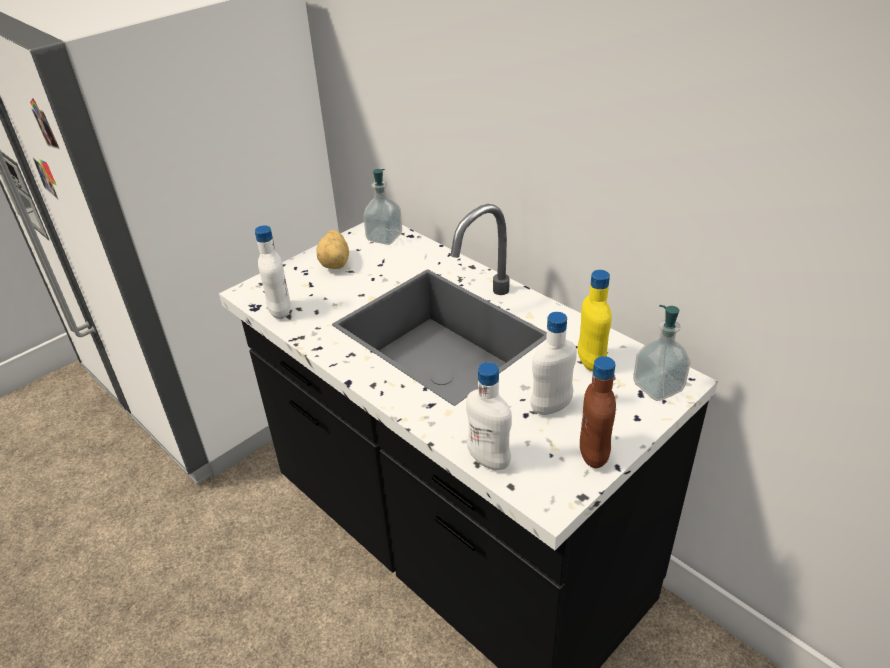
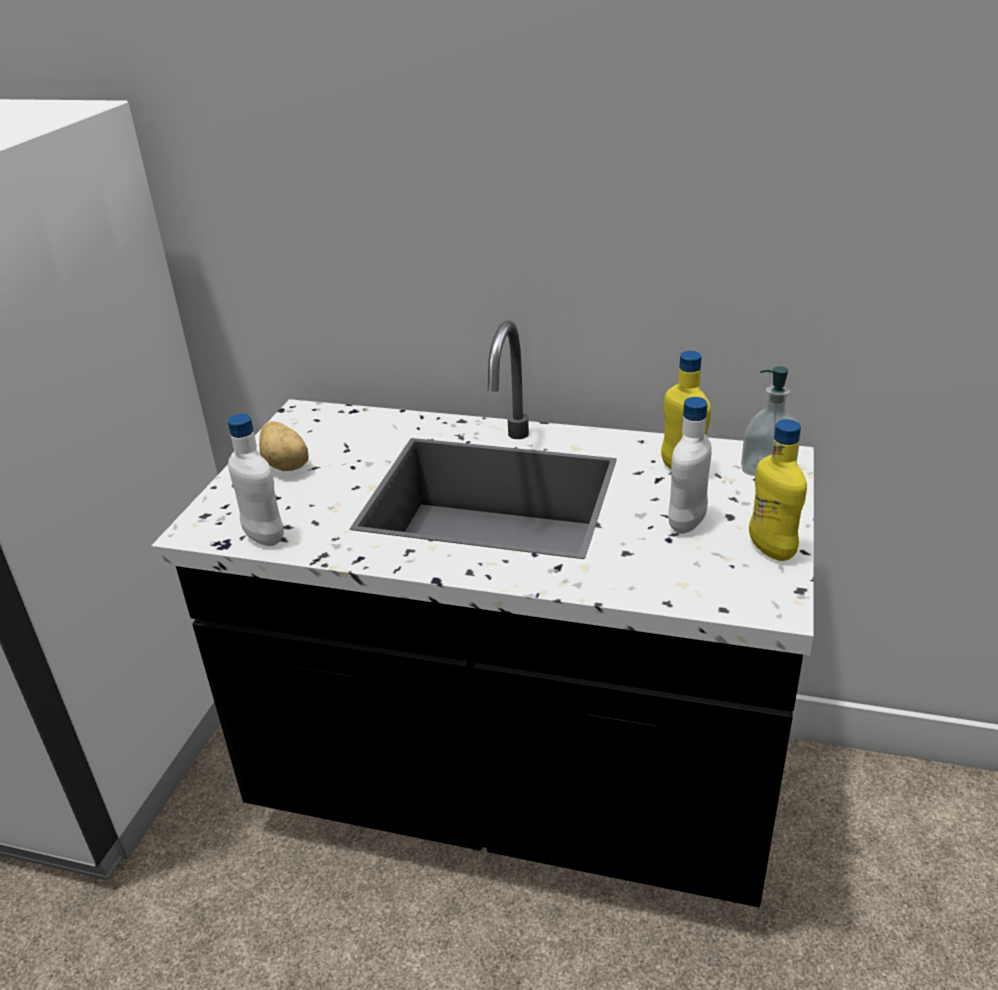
camera: 30 degrees left, 5 degrees down
(384, 237) = (322, 421): soap dispenser -> none
(489, 459) = (675, 594): white bottle -> none
(593, 454) = (771, 549): brown bottle -> yellow bottle

